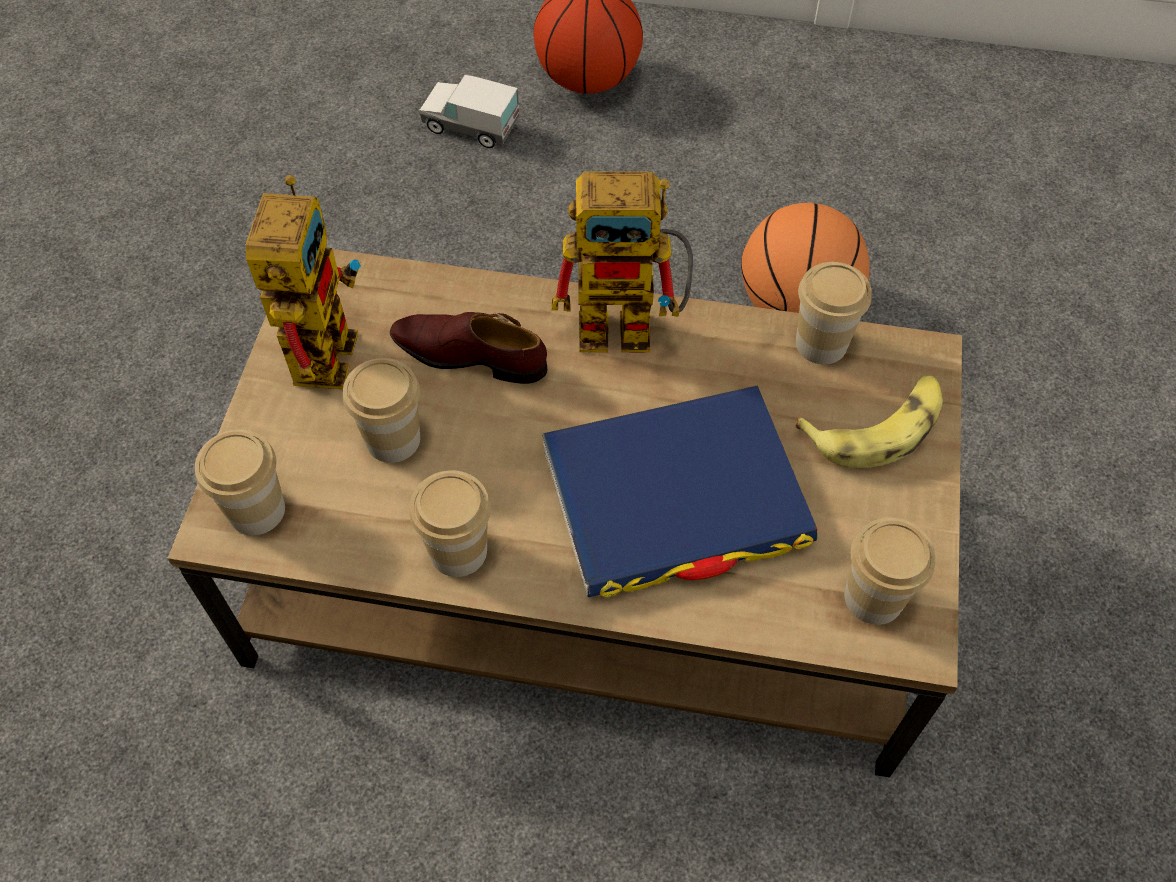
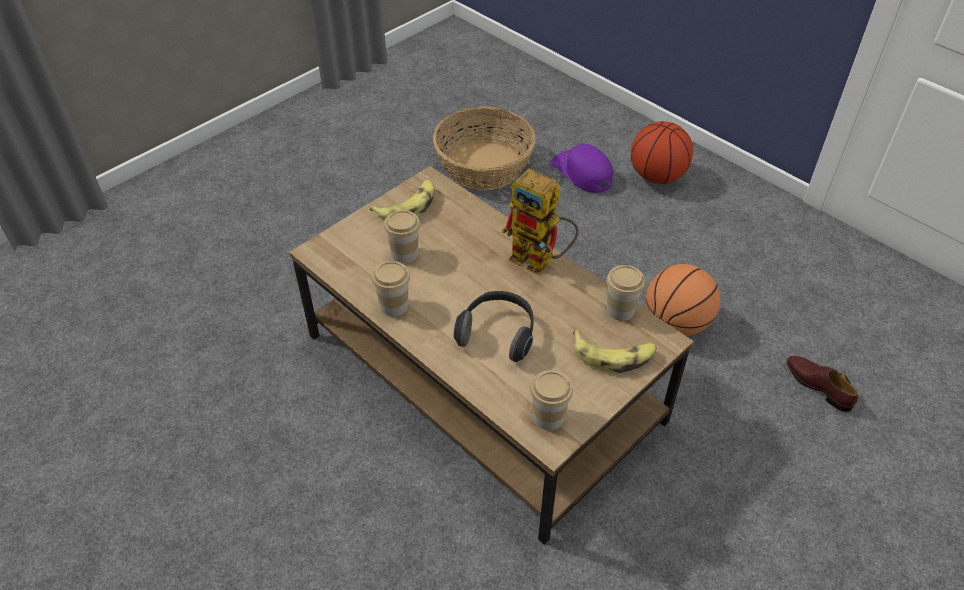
camera: 35 degrees right, 10 degrees down
(256, 510) = (333, 252): cup -> none
(303, 189) = (484, 165): none -> basket
(321, 342) = (408, 206): toy robot -> banana
(469, 355) = (462, 239): brown shoe -> brown shoe (818, 386)
(471, 126) = (582, 172): toy truck -> purple cap
(675, 498) = (498, 334): blue book -> headphones

